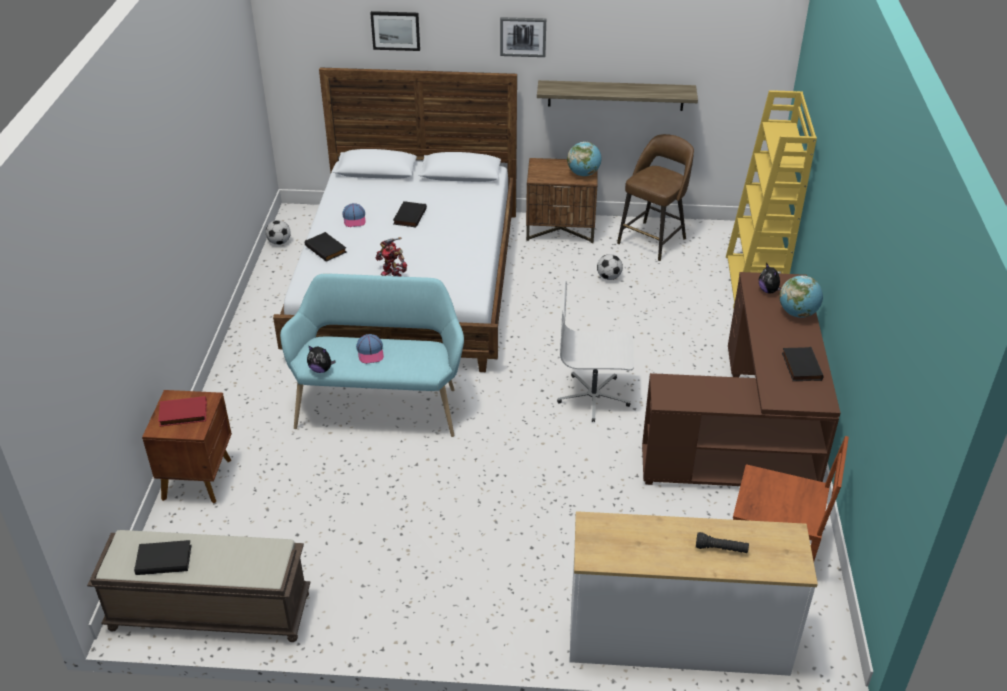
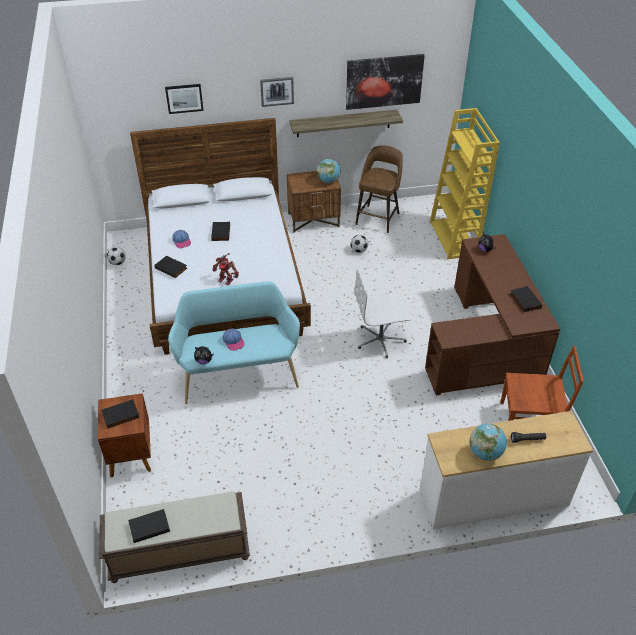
camera: 15 degrees left, 5 degrees up
(183, 414) = (120, 416): red book -> black book
(678, 41) = (384, 81): none -> picture
(797, 313) = (509, 263): globe -> globe (485, 453)

